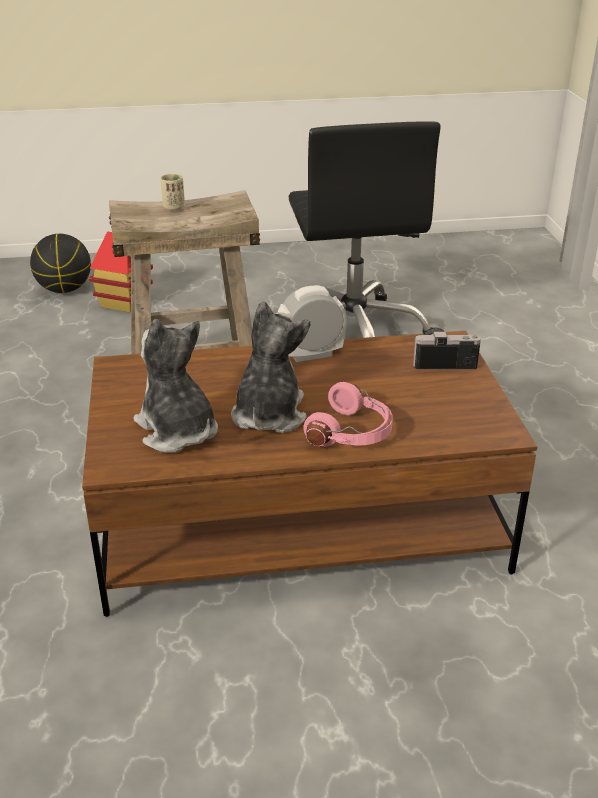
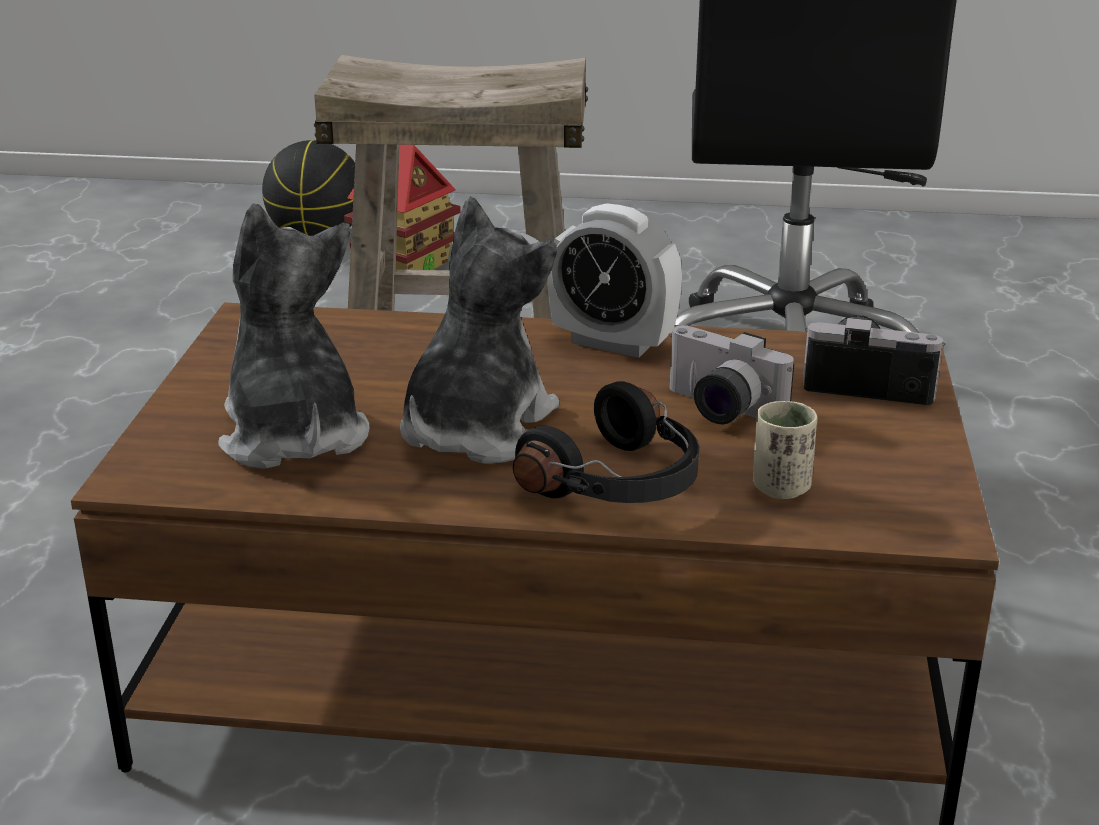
camera: 15 degrees right, 5 degrees down
(174, 207) = (447, 74): beige cup -> beige cup (781, 488)
(311, 354) = (612, 343): alarm clock -> alarm clock turned 150 degrees counterclockwise
(352, 433) = (619, 483): pink headphones -> black headphones
(380, 386) = (718, 410): none -> camera

